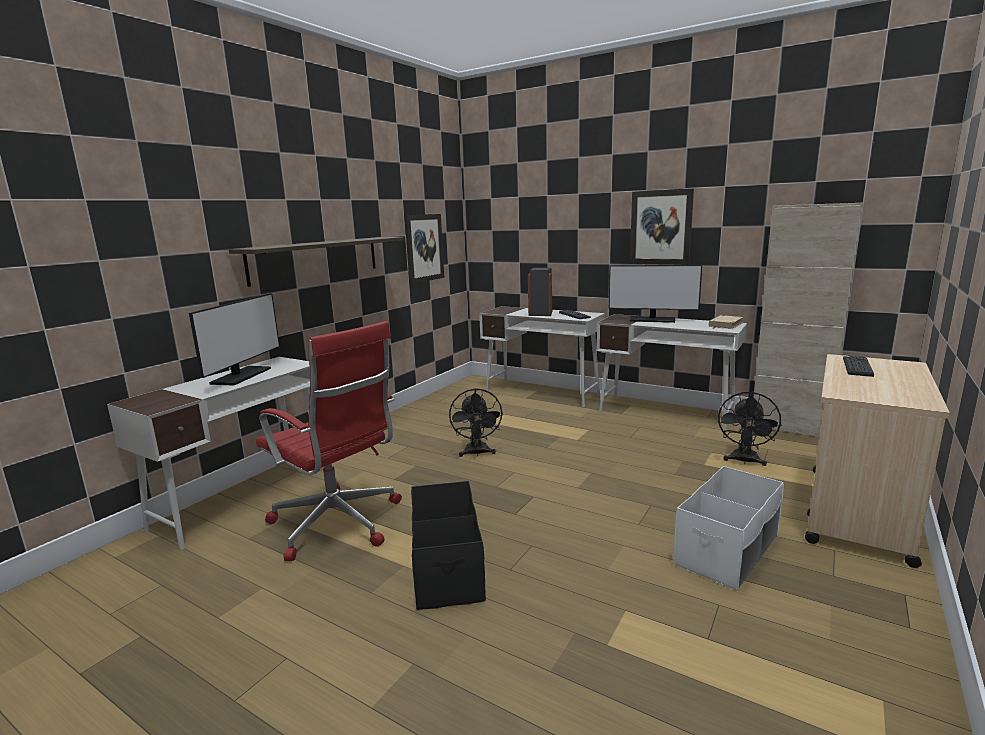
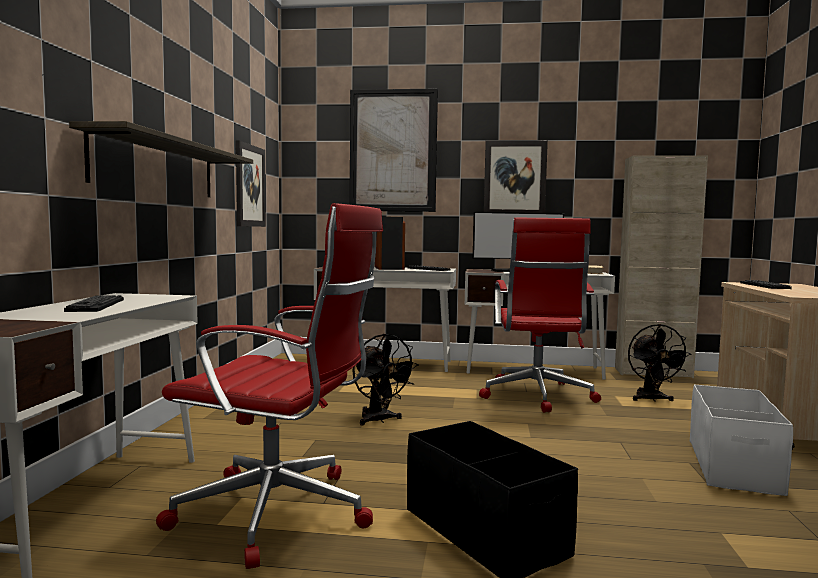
camera: 25 degrees left, 10 degrees down
(241, 376) = (96, 305): monitor -> keyboard
(551, 204) = (393, 150): none -> picture
(633, 444) = (537, 396): none -> red office chair

